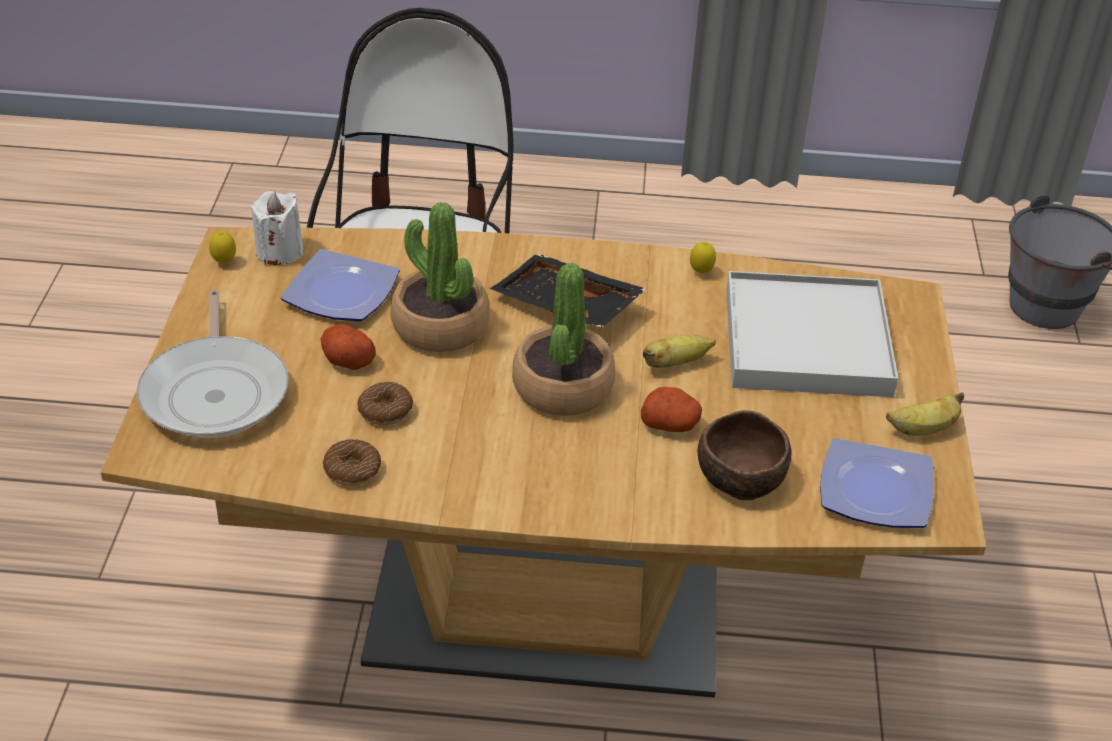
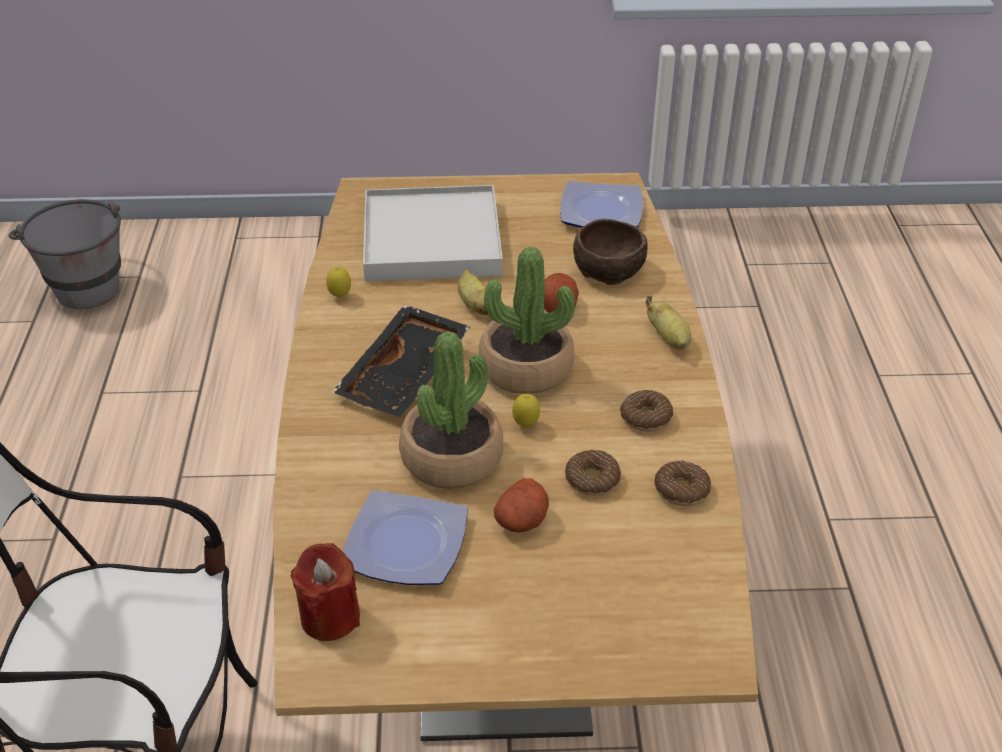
camera: 95 degrees left, 0 degrees up
(216, 391) = (600, 620): frying pan -> none
(224, 262) = (357, 669): lemon -> lemon (525, 425)
(279, 252) = (330, 617): white candle -> red candle
(465, 463) = (646, 417): none -> donut
(922, 430) = (528, 191): banana -> banana (669, 339)

